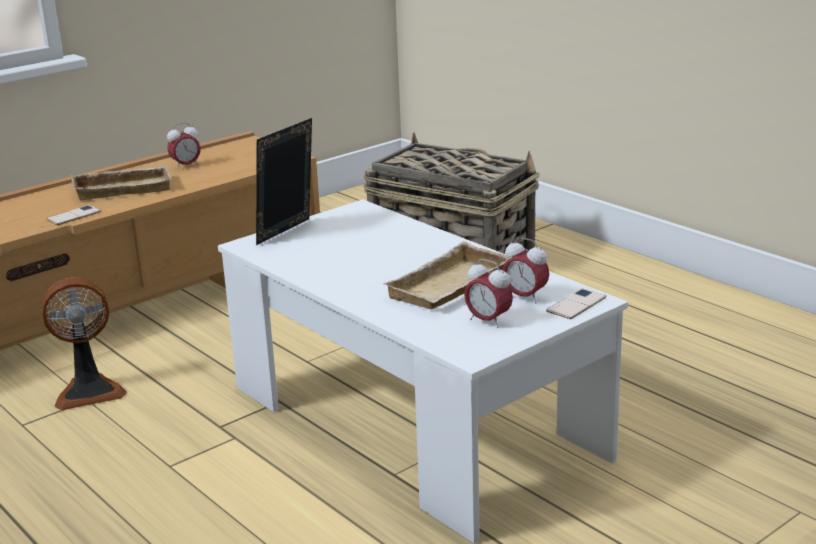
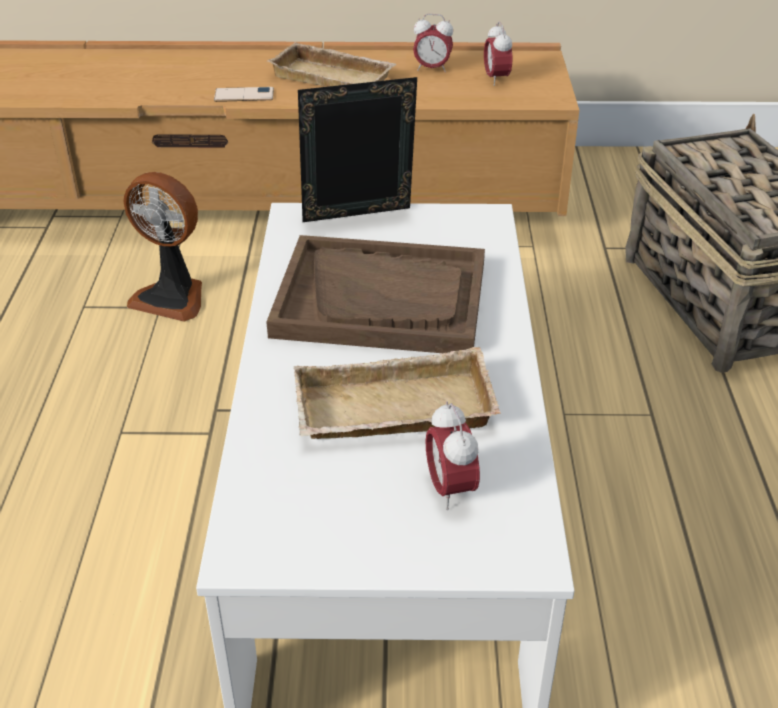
camera: 40 degrees right, 15 degrees up
(365, 255) = (381, 299): none -> brown tray
(488, 321) = (346, 504): alarm clock -> alarm clock (496, 79)
(576, 304) = (493, 548): phone -> none

